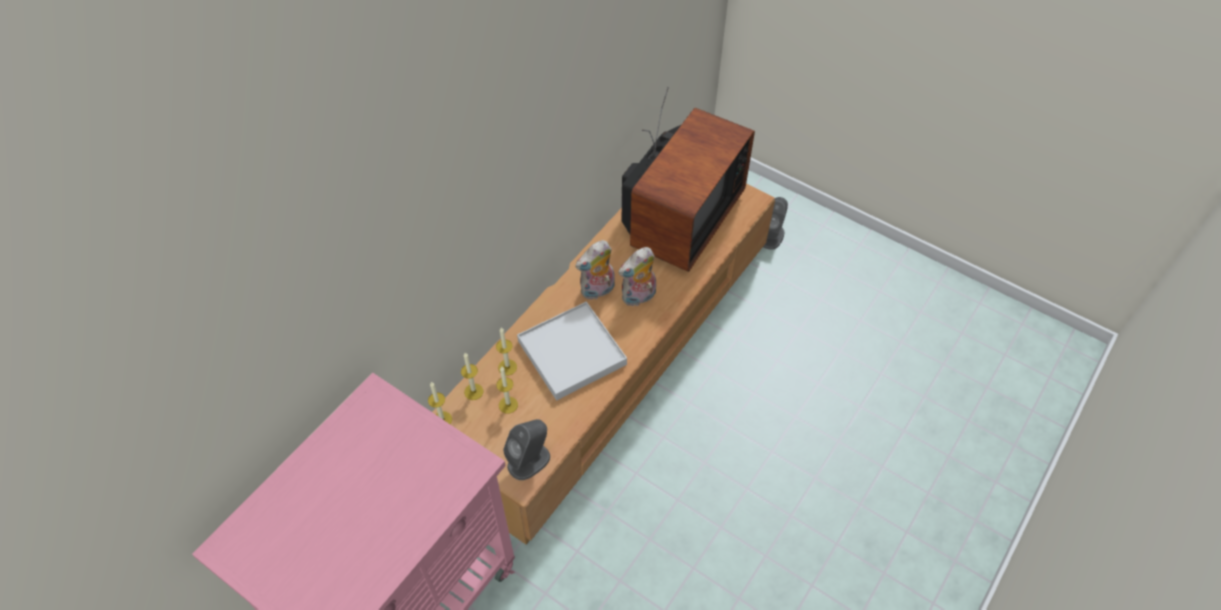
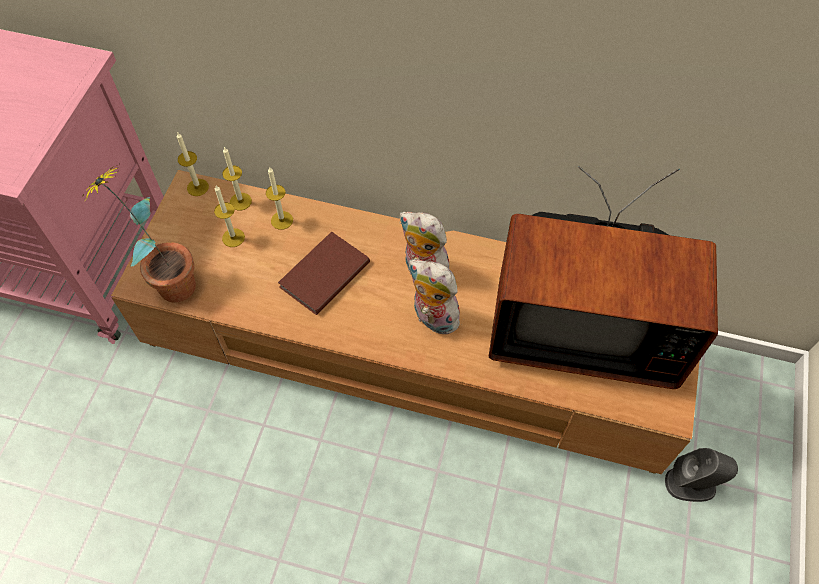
camera: 70 degrees right, 5 degrees up
(529, 461) = (168, 281): grey speaker -> potted plant
(571, 353) = (322, 274): white tray -> brown book

